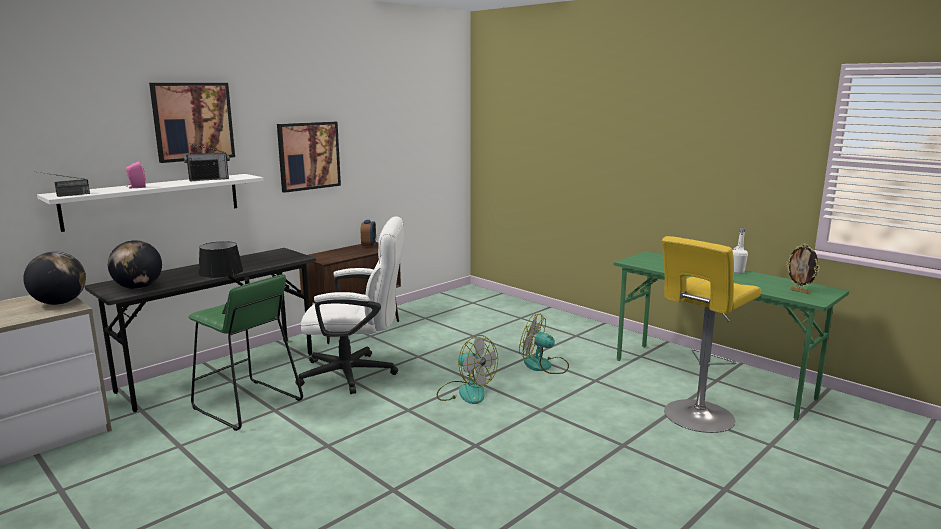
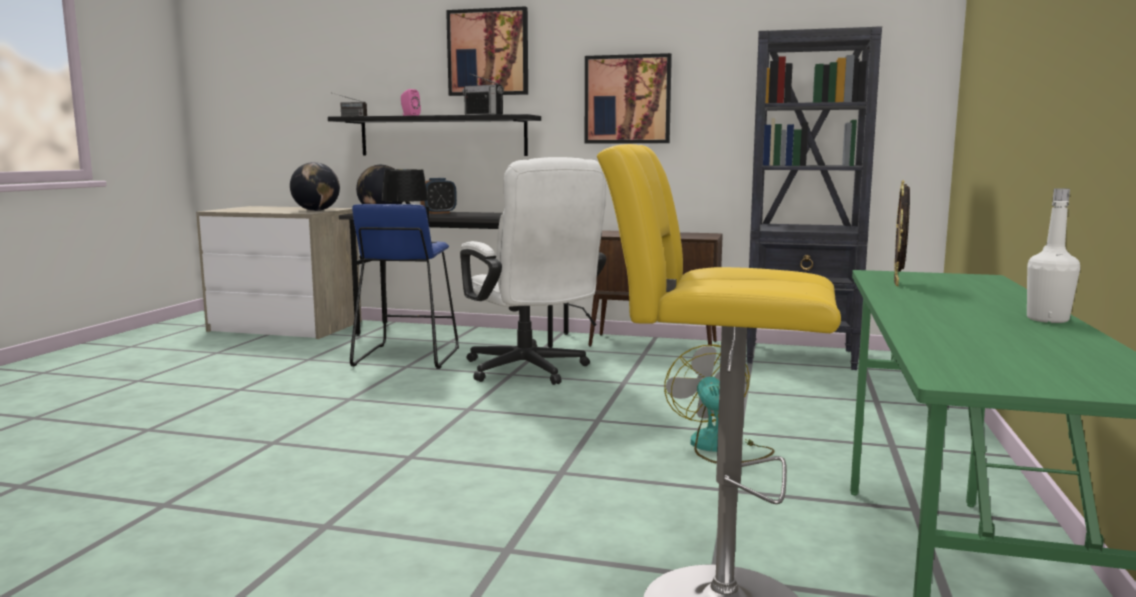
camera: 60 degrees right, 5 degrees down
(154, 201) = (442, 136): white shelf -> black shelf
(246, 404) = (406, 356): green stool -> blue stool
(369, 246) = (696, 234): alarm clock -> alarm clock (438, 213)
(435, 306) = (801, 356): none -> black bookcase
(465, 392) = (555, 423): fan -> none
(799, 291) = (1021, 364): picture frame -> picture frame (897, 283)

